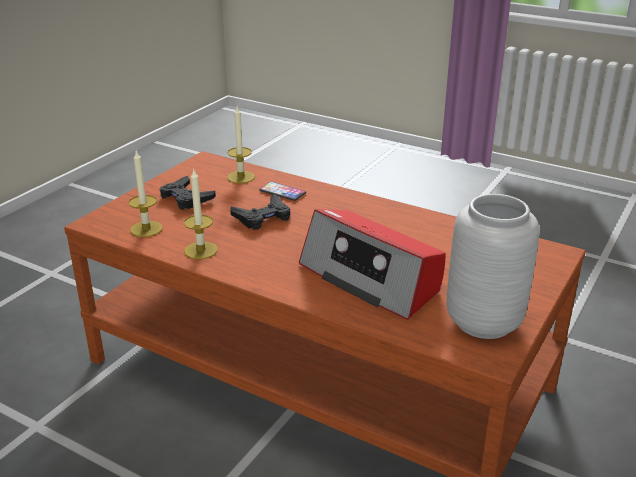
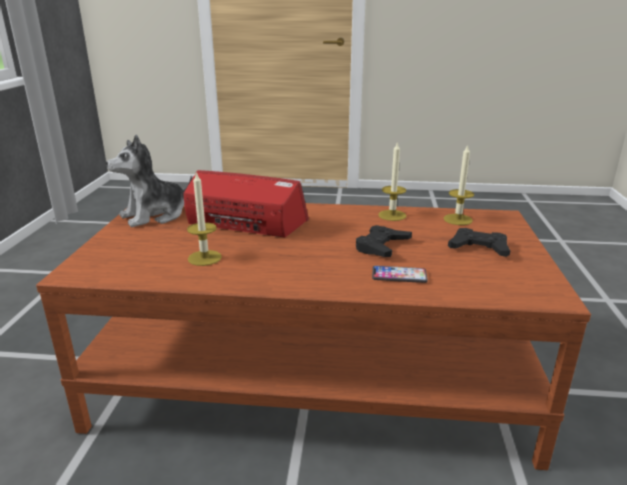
camera: 155 degrees right, 5 degrees down
(241, 177) = (471, 283): candle -> candle (204, 258)
(482, 321) = (155, 215): grey vase -> plush toy

